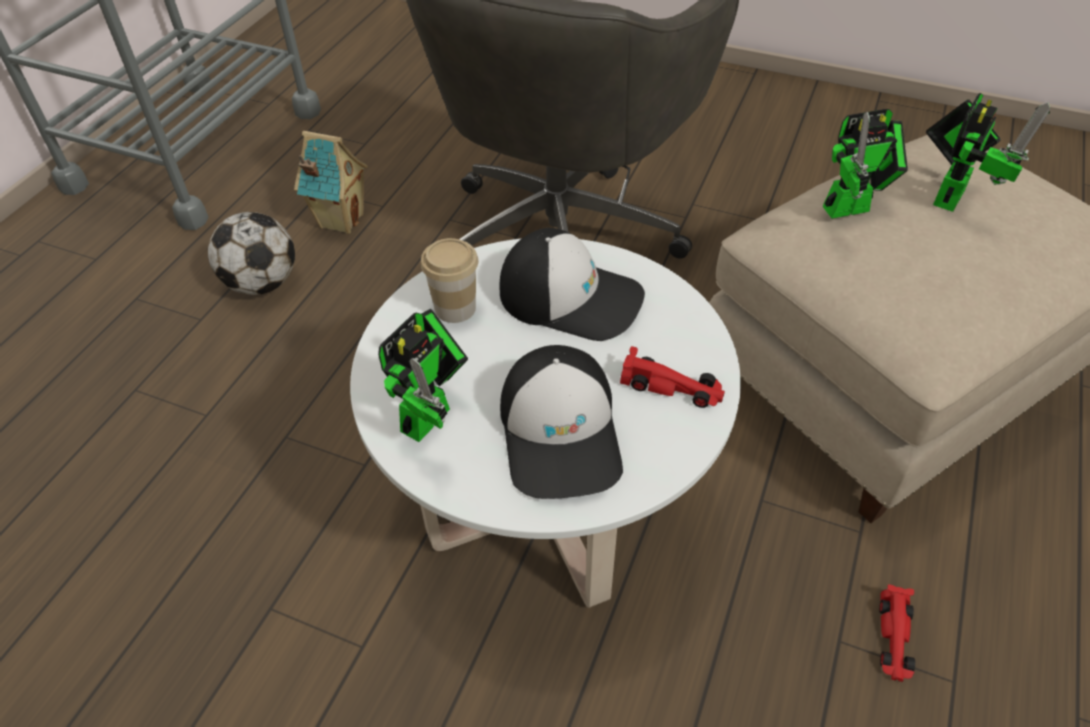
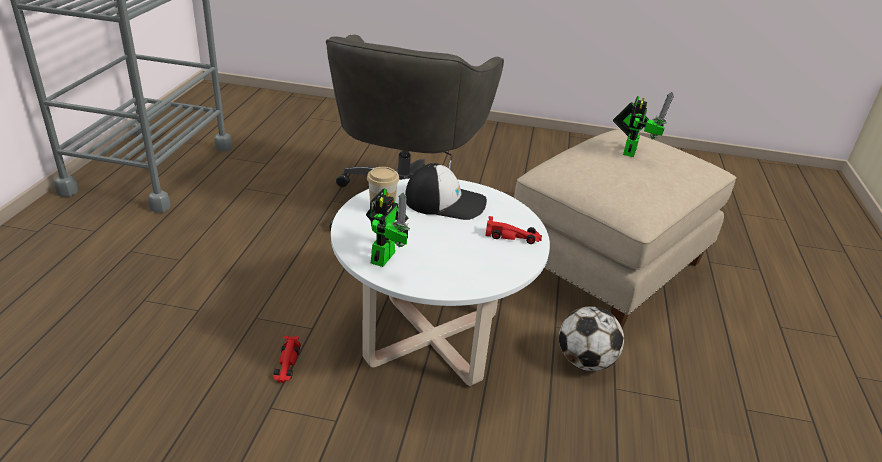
camera: 15 degrees left, 15 degrees down
(262, 283) = (217, 238): football -> football (585, 361)
(340, 220) = (261, 203): toy house -> none
(561, 433) = (460, 258): cap -> none
(852, 207) = (583, 157): toy robot -> none
(894, 638) = (644, 384): red toy car -> red toy car (287, 364)

